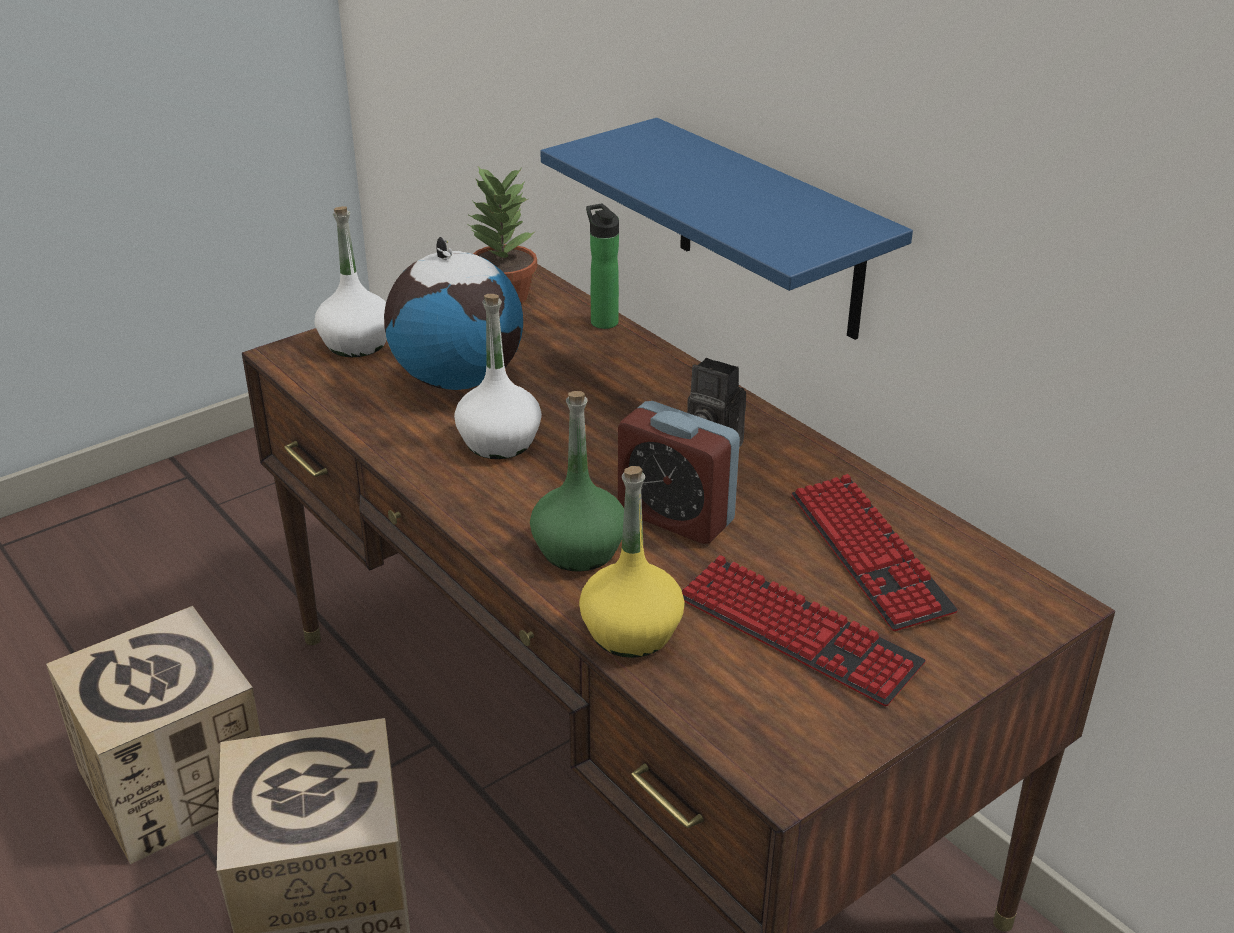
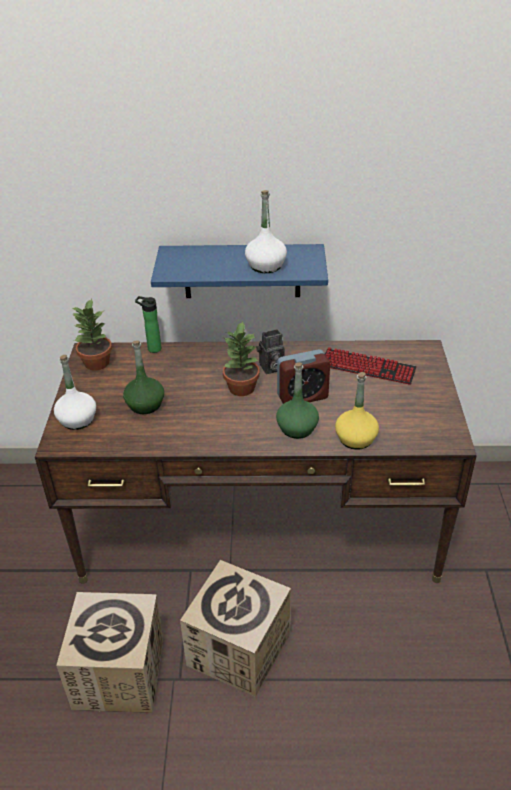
camera: 50 degrees left, 5 degrees up
(458, 379) = (145, 405): globe -> green bottle
(499, 442) = (205, 415): white bottle -> white bottle (265, 266)
(613, 444) = (241, 388): none -> potted plant
(796, 632) = (391, 404): keyboard -> none

